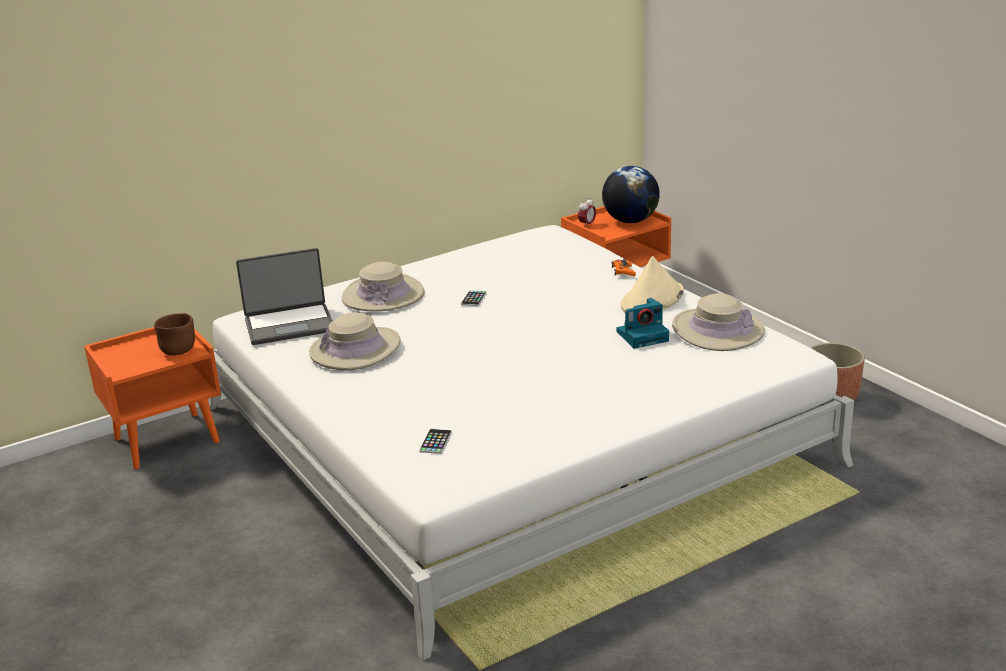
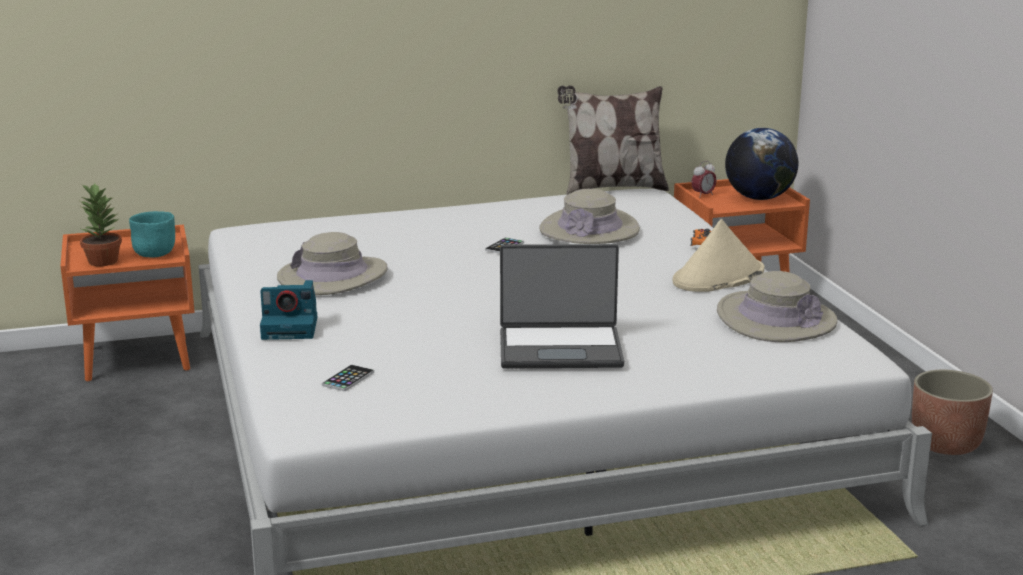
camera: 15 degrees right, 5 degrees down
(137, 365) = (102, 261): none -> potted plant
(179, 351) = (156, 255): brown bowl -> turquoise bowl
(289, 325) = (283, 244): laptop -> laptop (560, 349)
(383, 295) = (406, 230): beige hat -> beige hat (589, 229)
(520, 230) = (612, 188): none -> pillow
(643, 336) = (678, 311): camera -> camera (291, 328)

